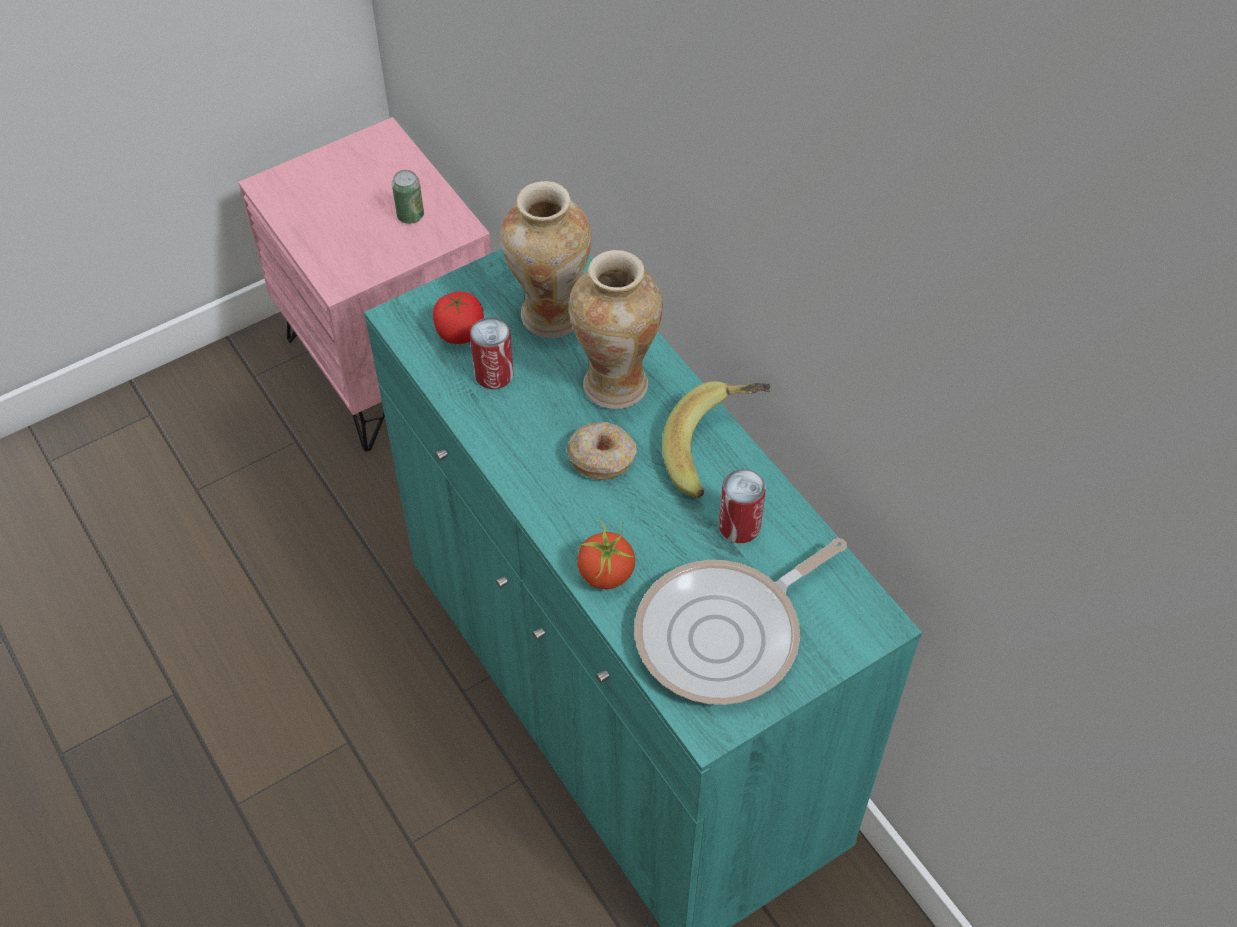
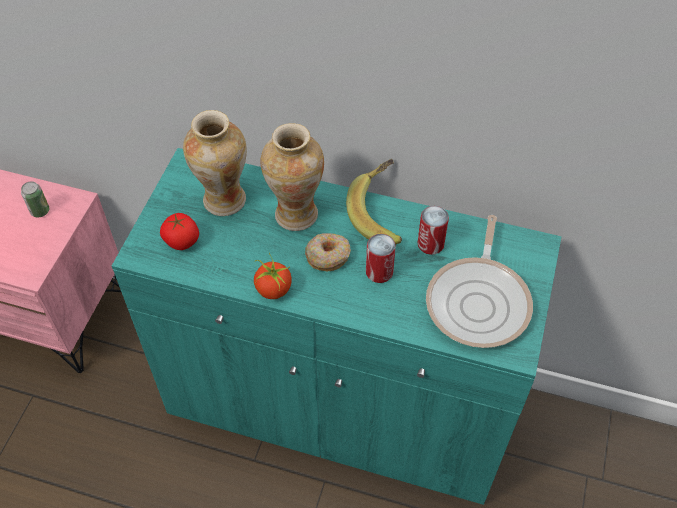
camera: 40 degrees left, 0 degrees up
(494, 374) = (224, 251): can -> can (379, 272)
(606, 573) = (391, 314): tomato -> tomato (273, 289)

